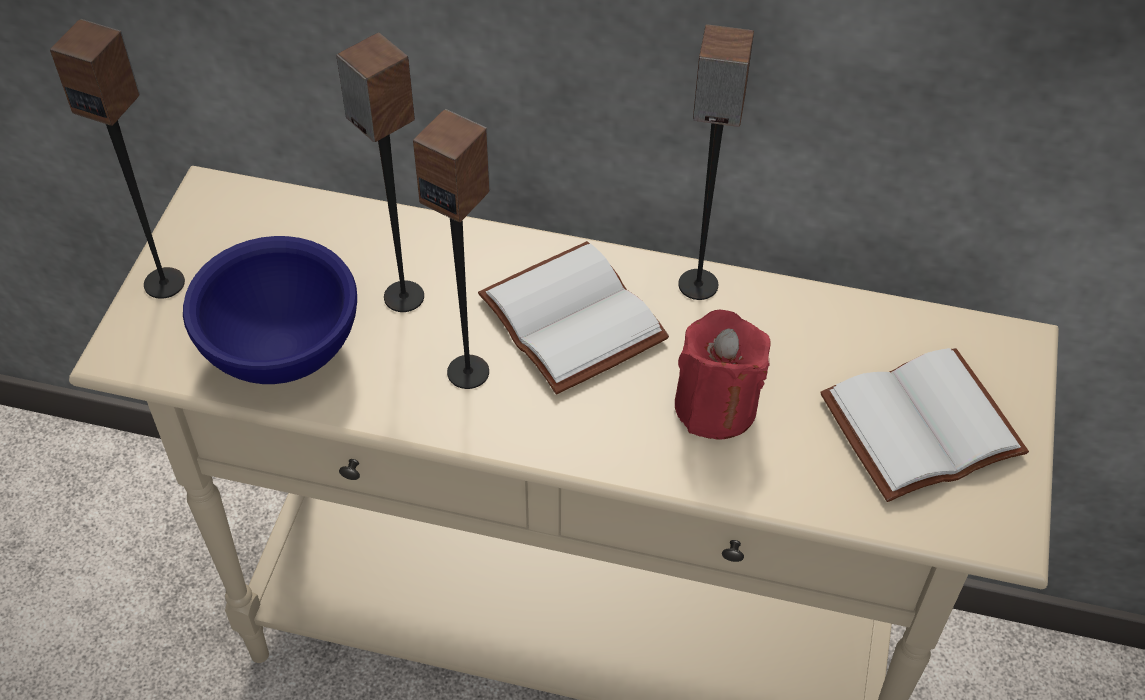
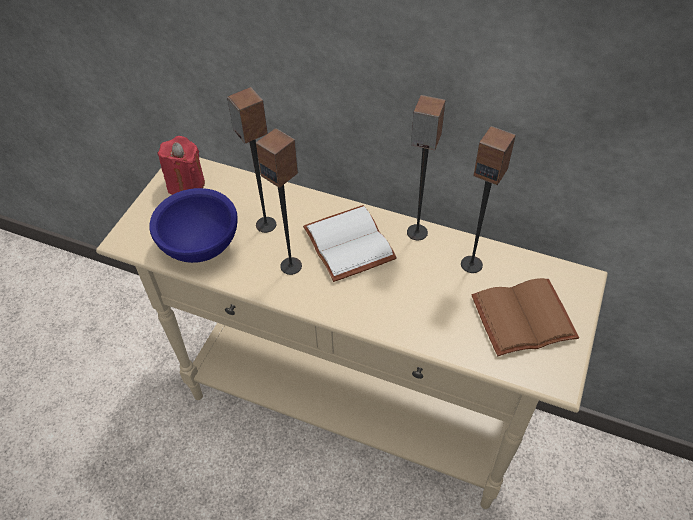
camera: 10 degrees right, 0 degrees up
(165, 282) = (150, 207): speaker -> speaker (471, 264)
(716, 406) = (415, 296): red candle -> red candle (186, 184)
(921, 431) = (522, 320): white book -> brown book

